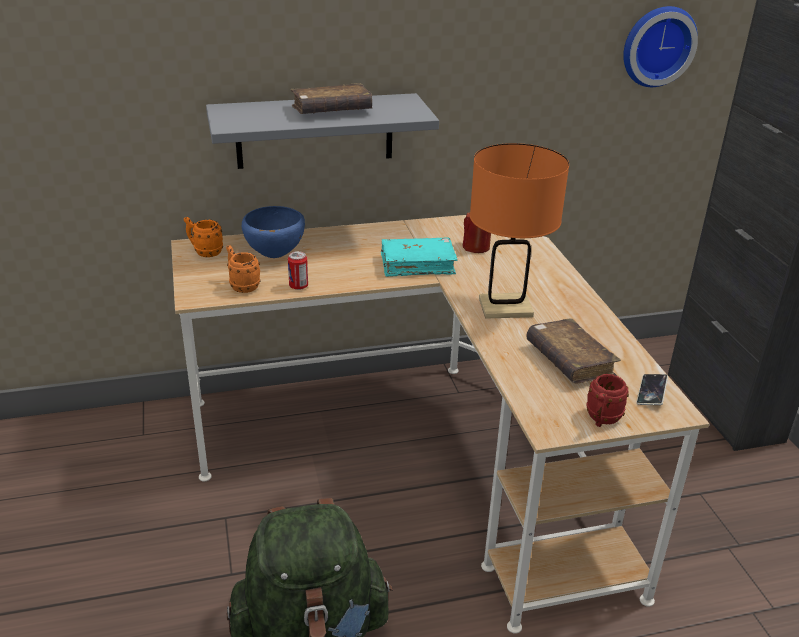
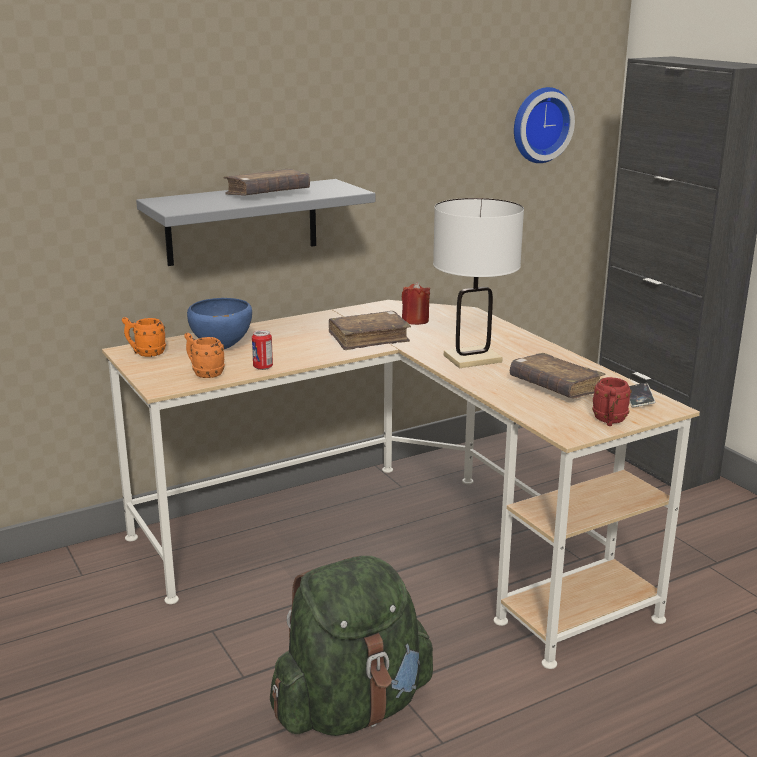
camera: 15 degrees left, 10 degrees down
(417, 265) = (368, 339): turquoise book -> brown book
(505, 307) = (472, 359): orange table lamp -> white table lamp

